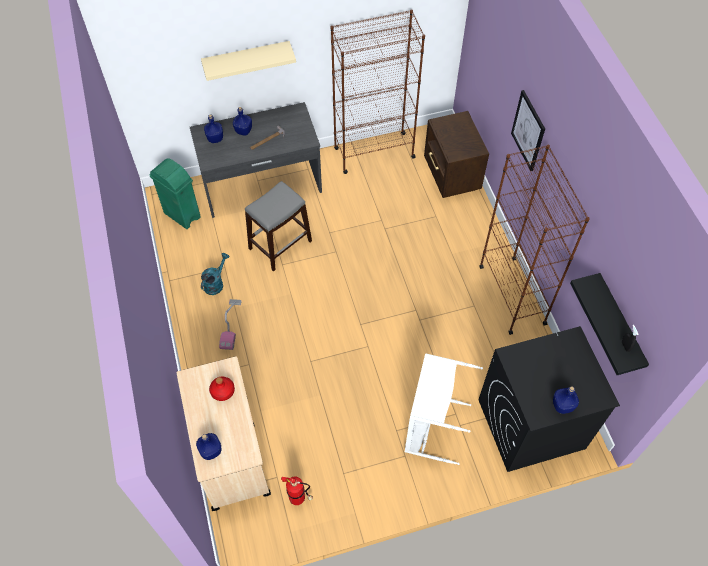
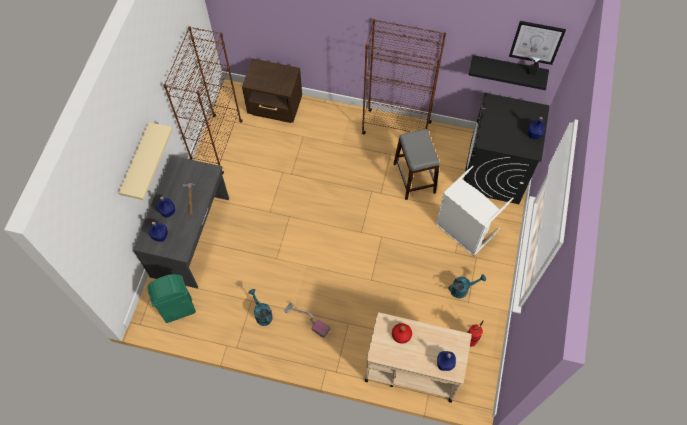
camera: 60 degrees left, 5 degrees up
(280, 245) = (258, 251): grey stool -> grey stool (414, 178)
(355, 459) = (462, 289): none -> turquoise watering can
(528, 131) = (340, 25): picture -> picture (536, 42)

